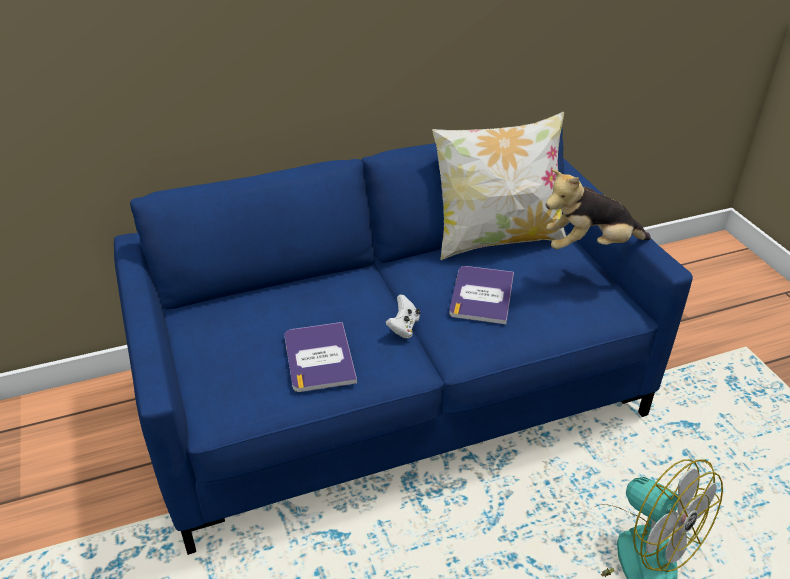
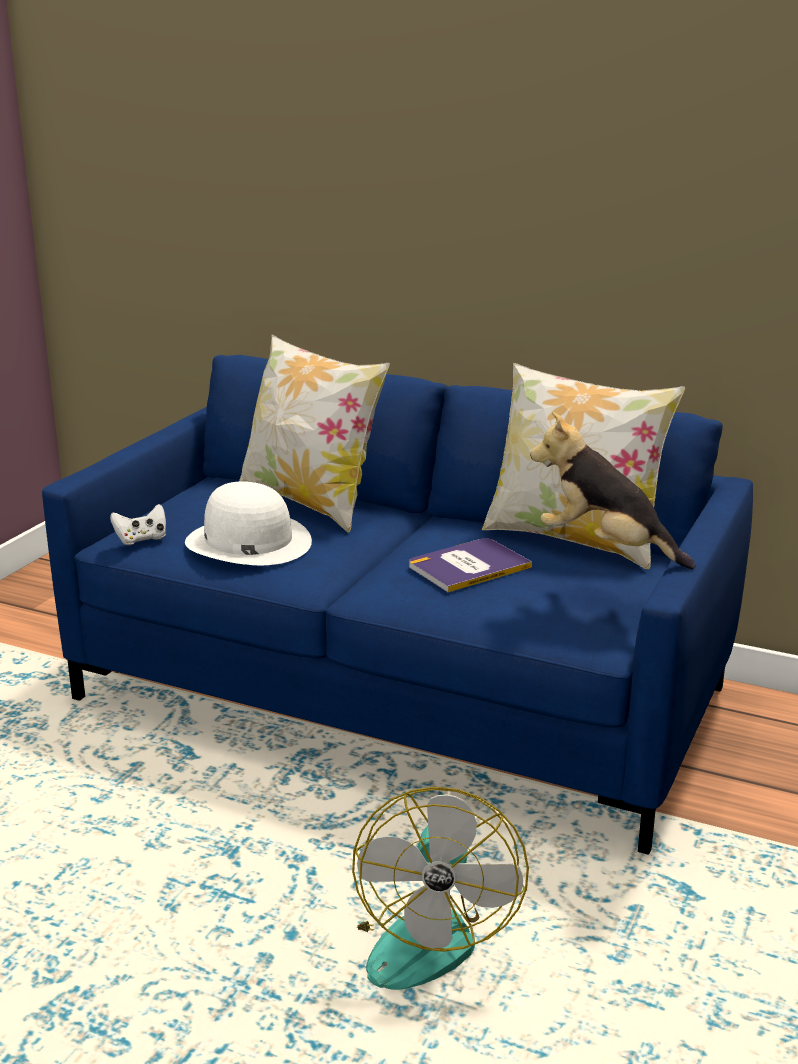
camera: 45 degrees right, 15 degrees down
(298, 294) = (311, 502): none -> pillow
(319, 358) = (247, 542): book -> white hat
(403, 327) = (354, 557): white game controller -> white game controller (141, 539)

